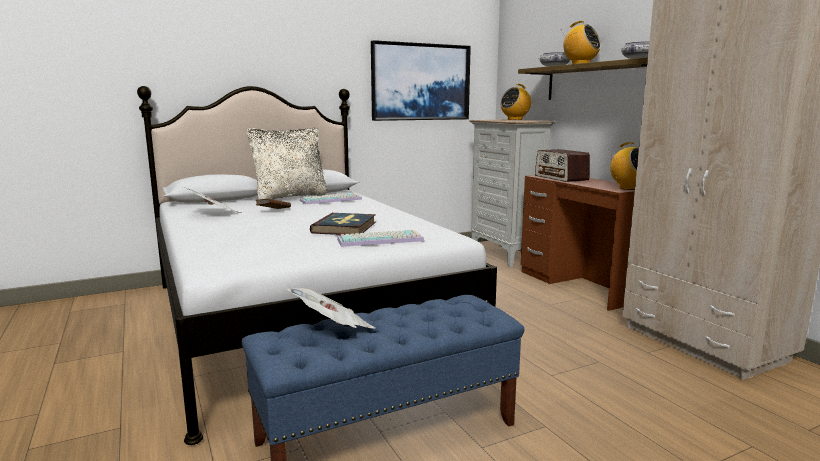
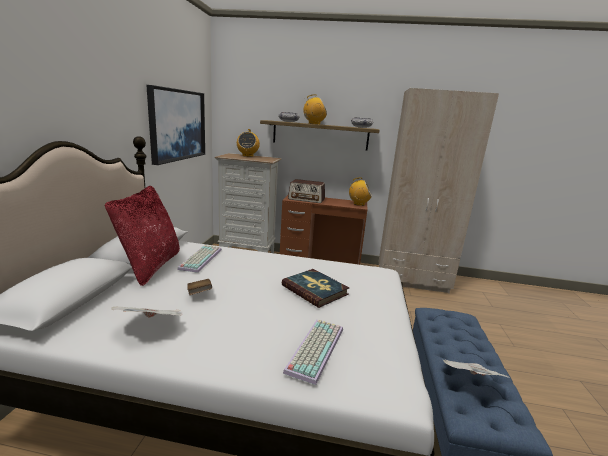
camera: 55 degrees left, 5 degrees up
(291, 198) = (151, 267): beige pillow -> red pillow
(381, 239) = (369, 292): keyboard -> keyboard (314, 348)

